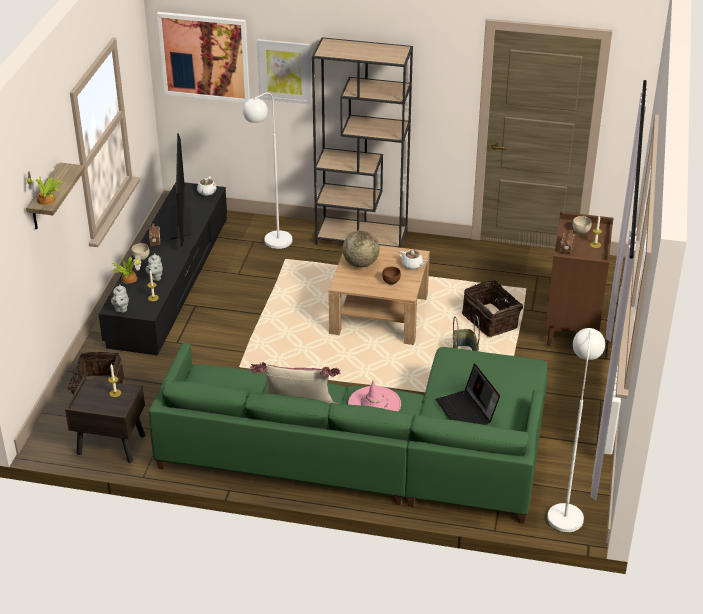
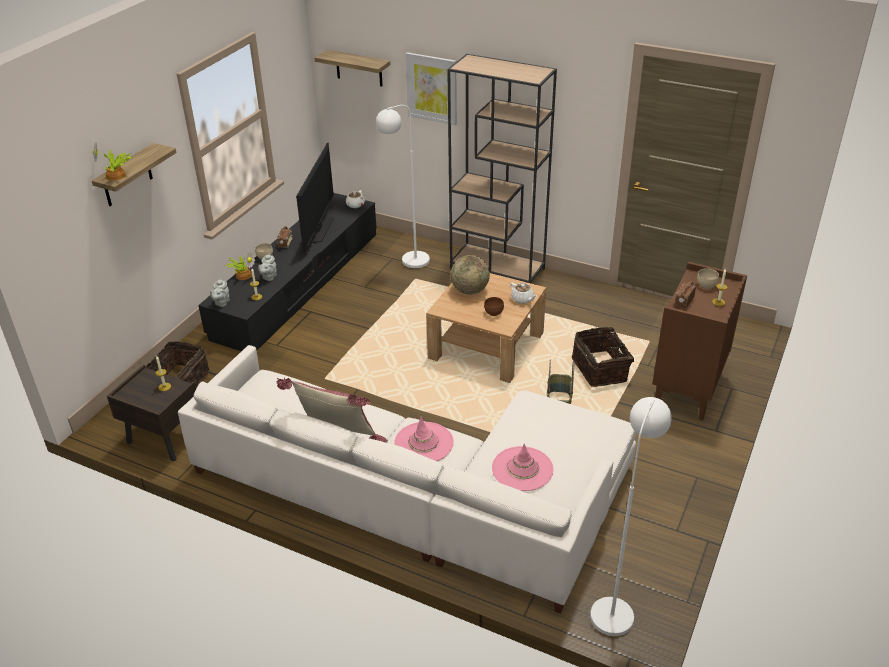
camera: 15 degrees right, 0 degrees up
(204, 57) = (359, 68): picture -> shelf
(373, 450) = (424, 492): green sofa -> white sofa
(467, 411) = (522, 469): laptop -> pink hat

